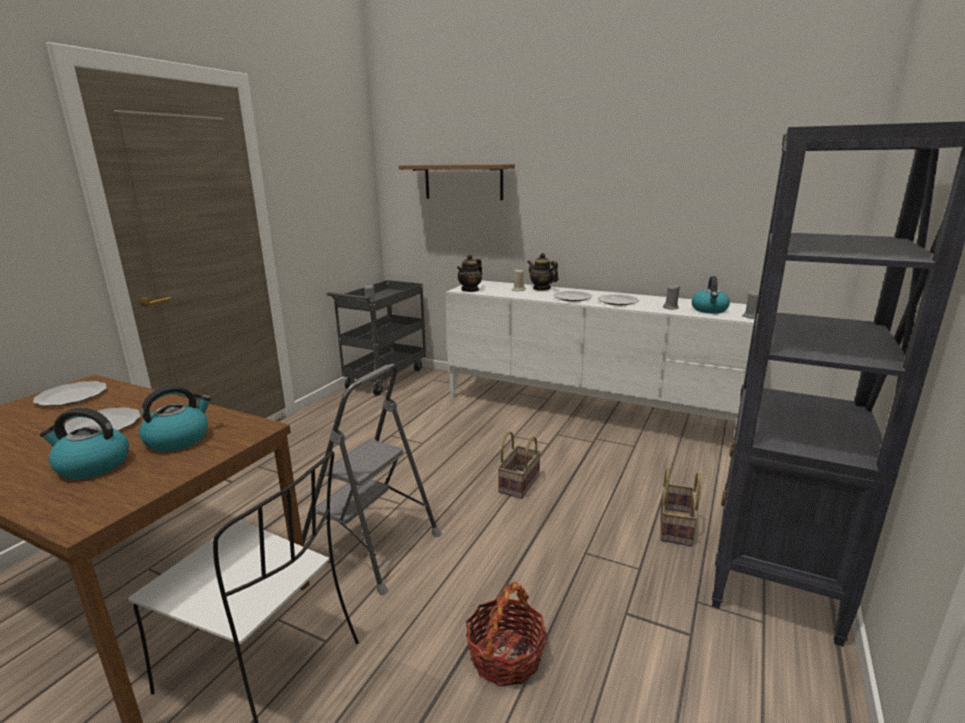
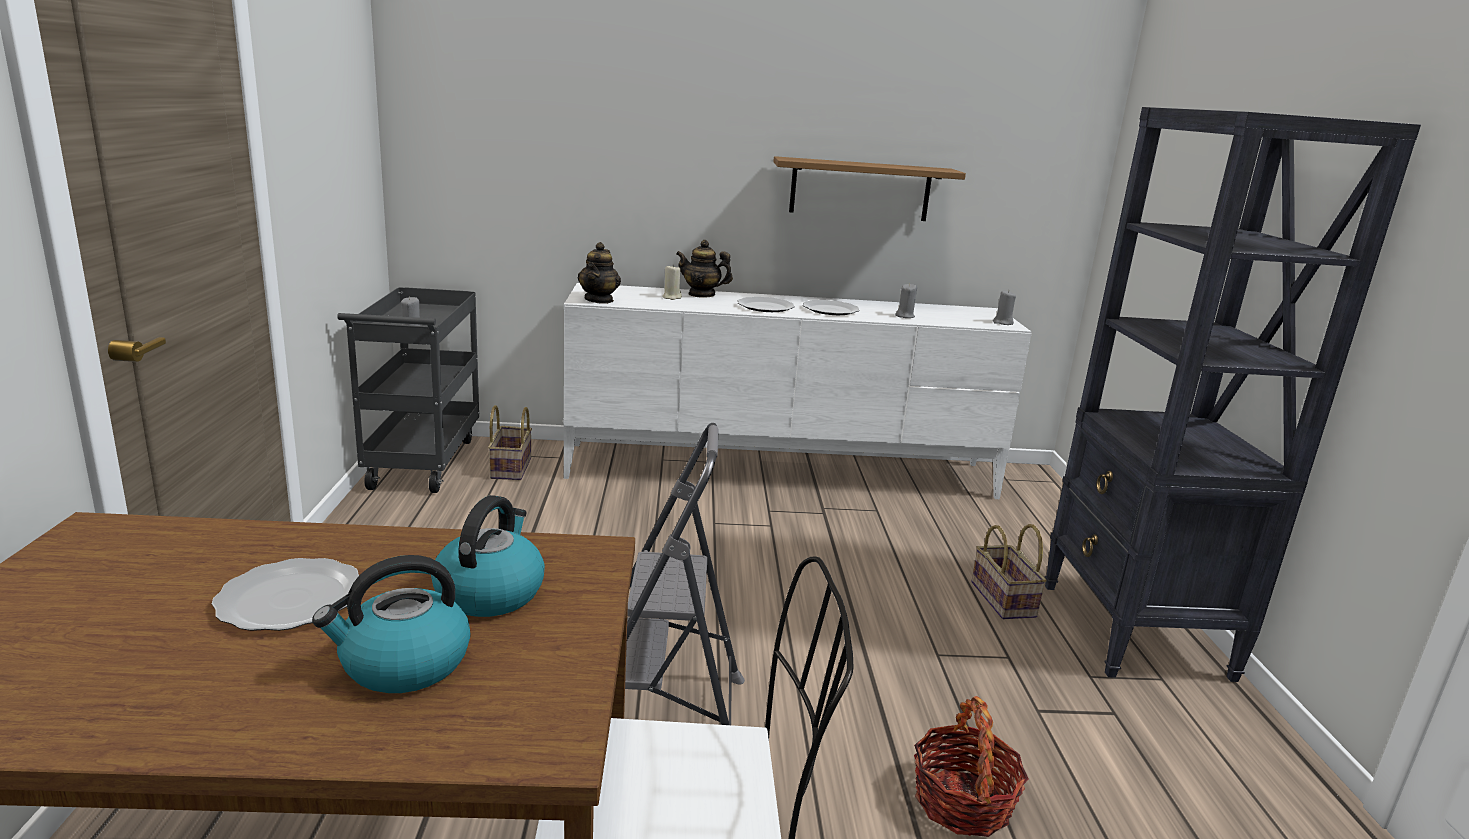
camera: 30 degrees left, 0 degrees up
(73, 396) = (107, 559): plate -> none
(463, 182) = (558, 121): shelf -> shelf (860, 189)
(518, 482) = (780, 586): basket -> basket (510, 467)
(709, 310) = (950, 316): kettle -> none

